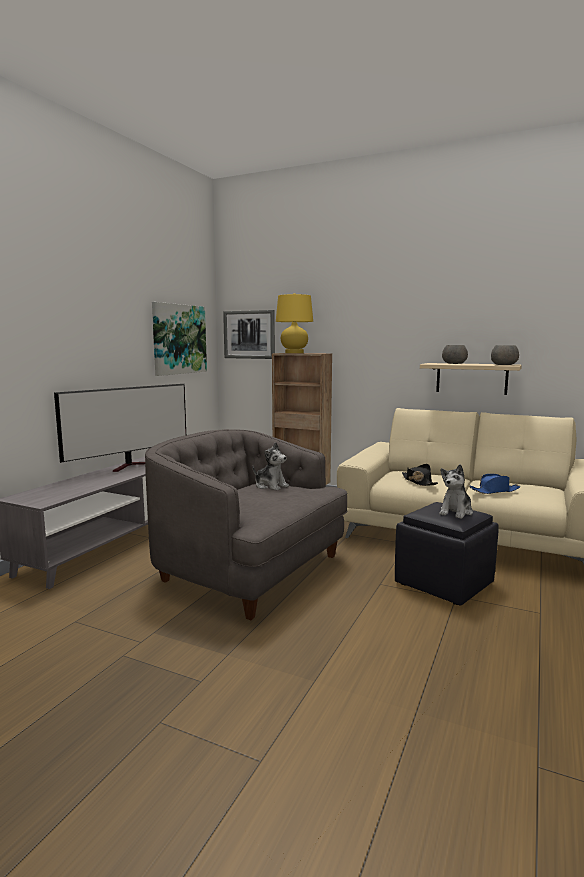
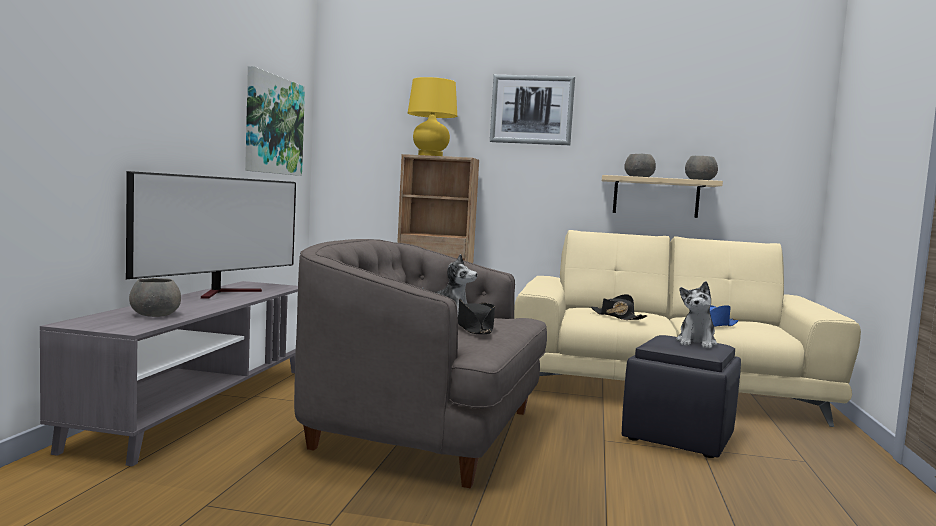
camera: 15 degrees left, 5 degrees down
(70, 488) = (156, 315): none -> grey bowl
(249, 334) = (361, 130): picture -> picture (532, 110)
(271, 501) = (475, 328): none -> black hat

